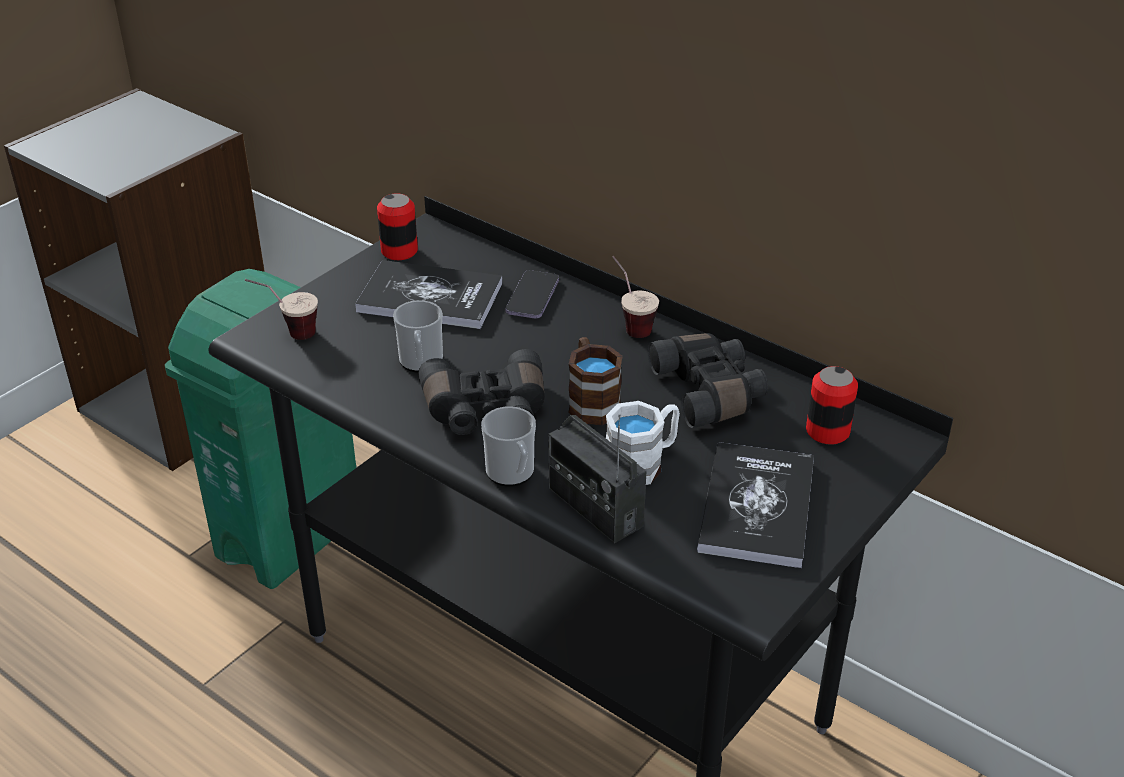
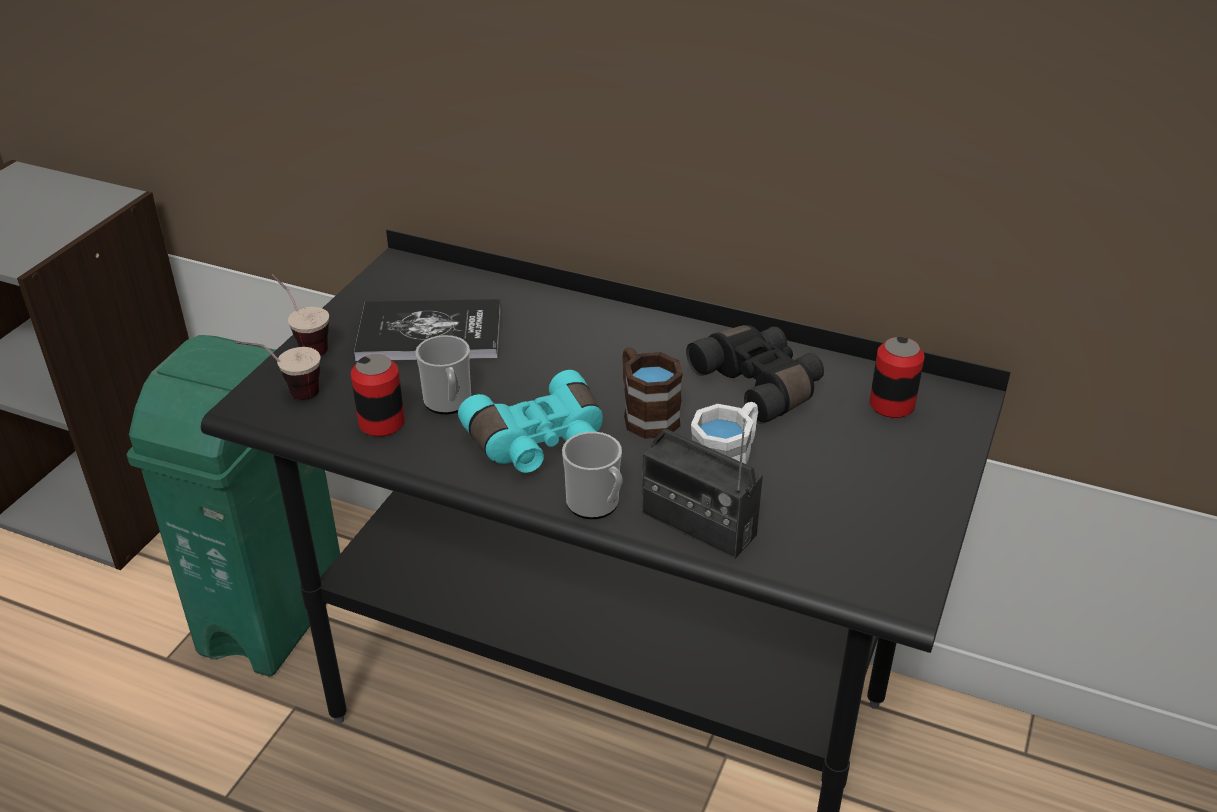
camera: 15 degrees left, 0 degrees up
(399, 251) = (376, 290): can -> can (381, 423)
(485, 411) = (539, 443): black binoculars -> turquoise binoculars
(532, 297) = (538, 317): phone -> none
(630, 324) = (649, 329): cup -> cup (304, 344)
(756, 506) = (859, 493): book -> none

